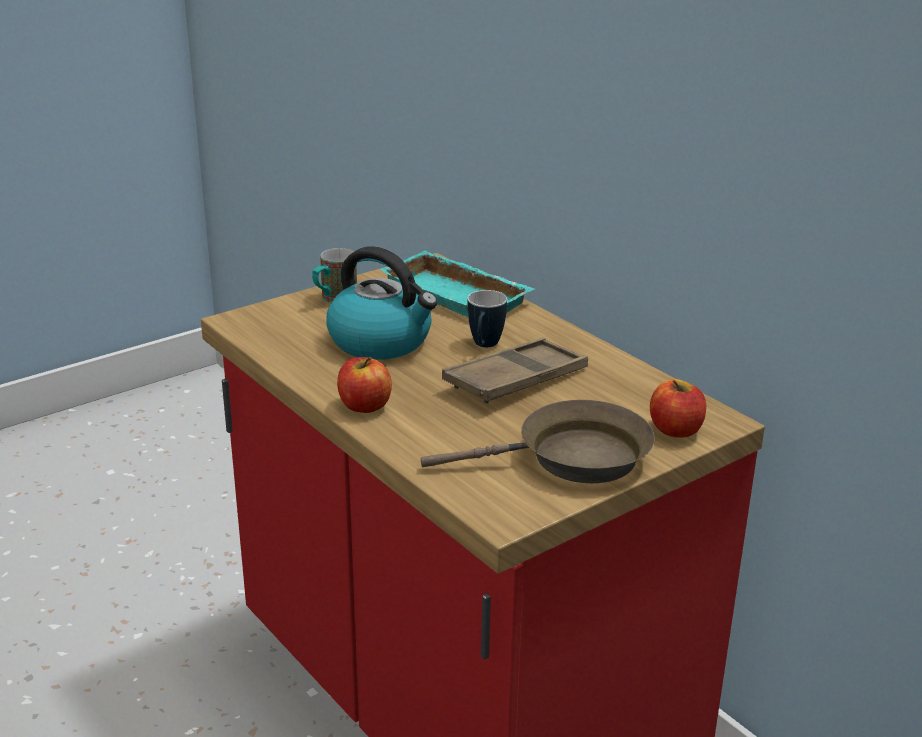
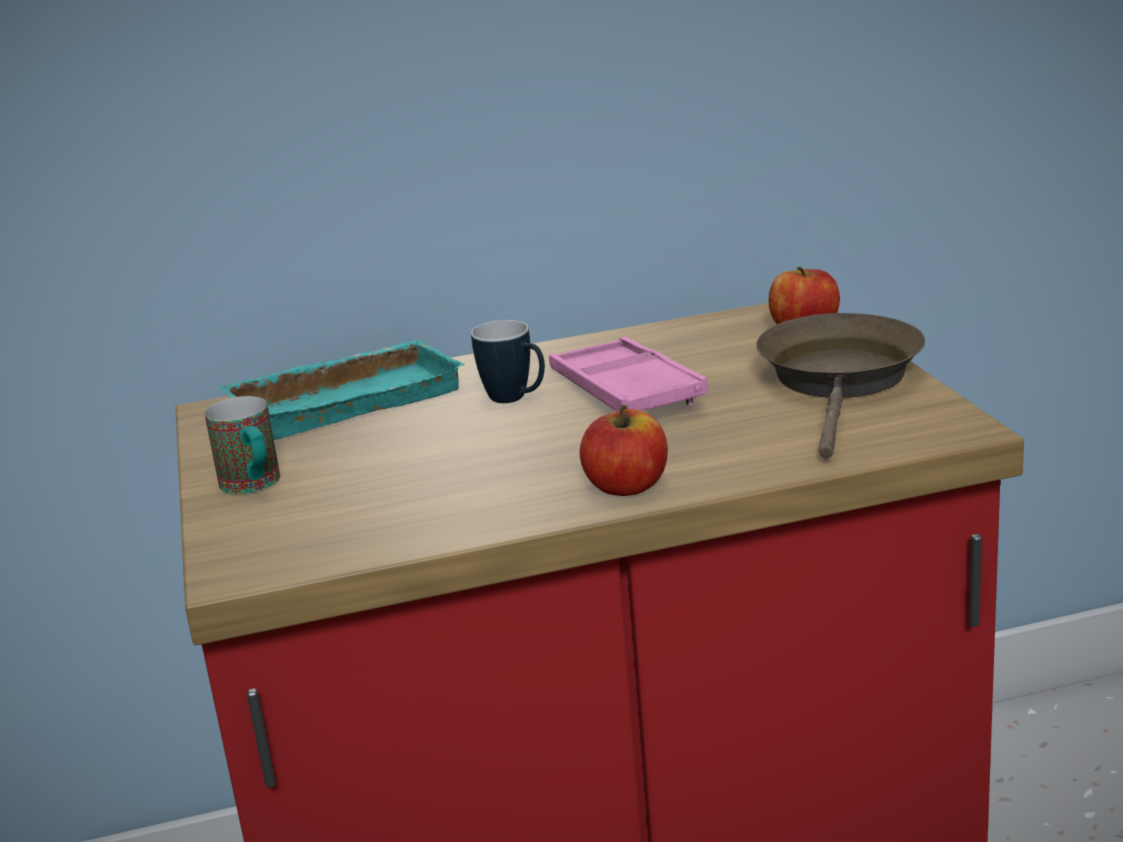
camera: 65 degrees left, 5 degrees down
(382, 341) = (437, 461): kettle -> none
(515, 380) = (625, 391): brown tray -> pink tray

